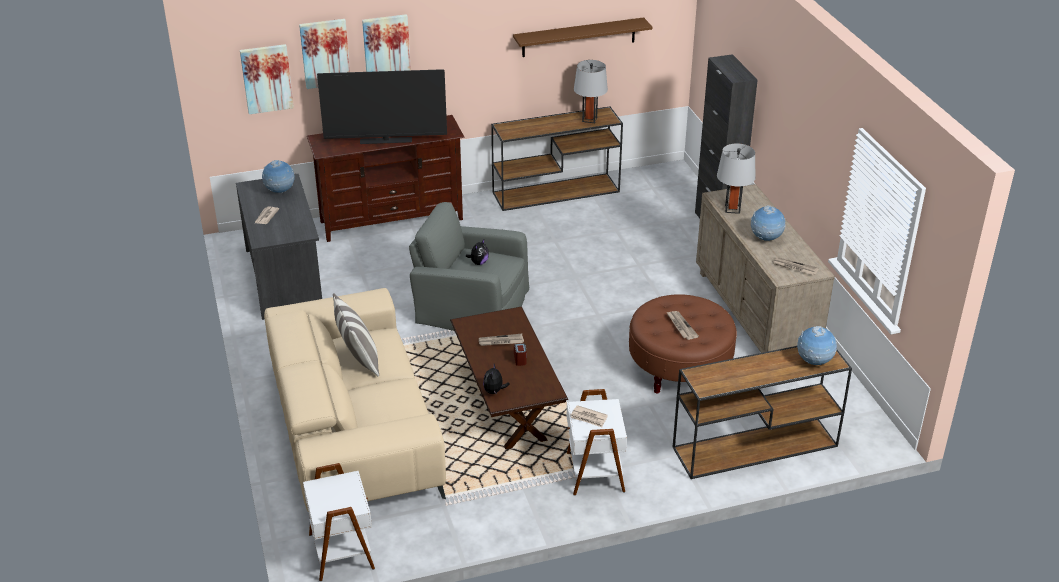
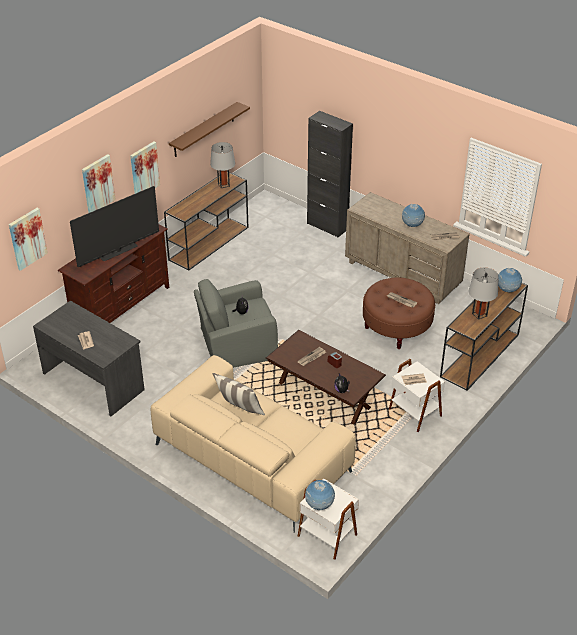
camera: 35 degrees left, 5 degrees up
(280, 192) = (74, 319): globe -> globe (319, 505)
(325, 53) = (61, 203): picture -> picture (144, 170)
(732, 209) = (375, 213): grey table lamp -> grey table lamp (479, 314)

